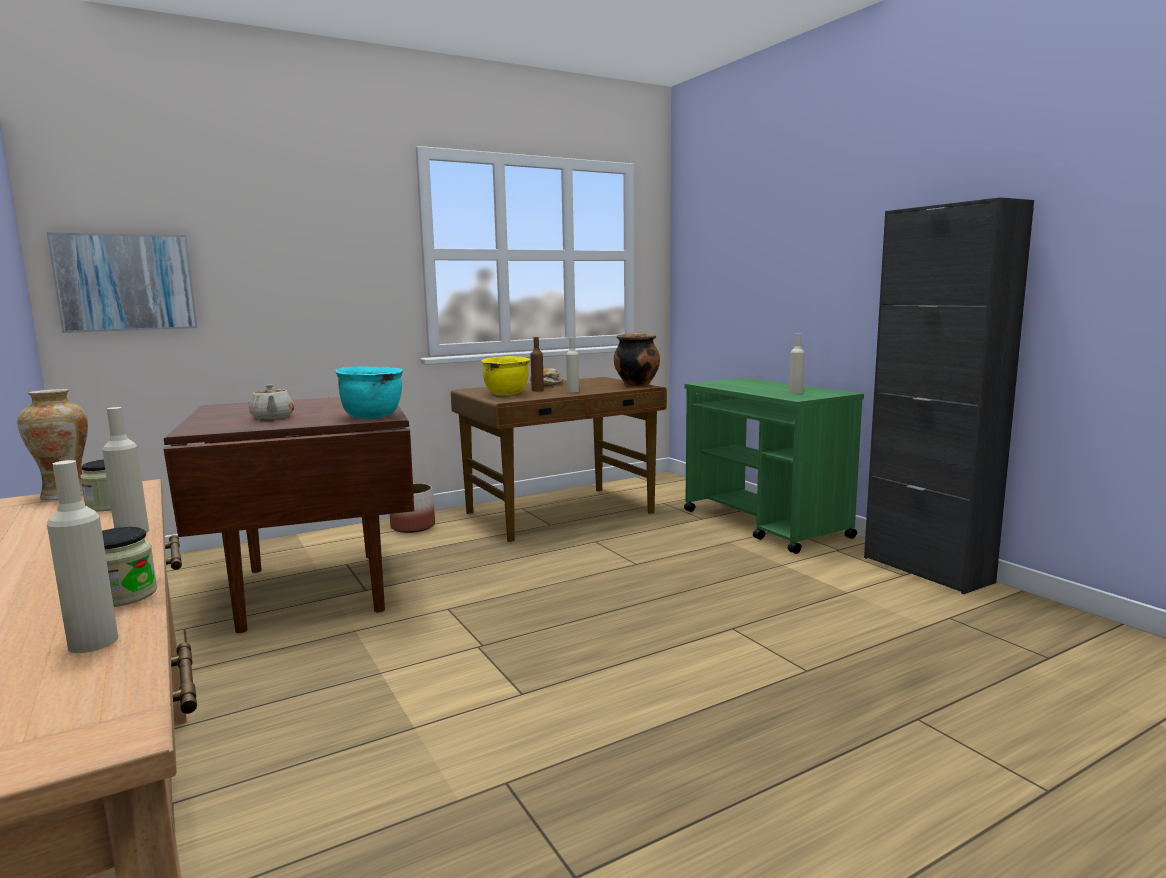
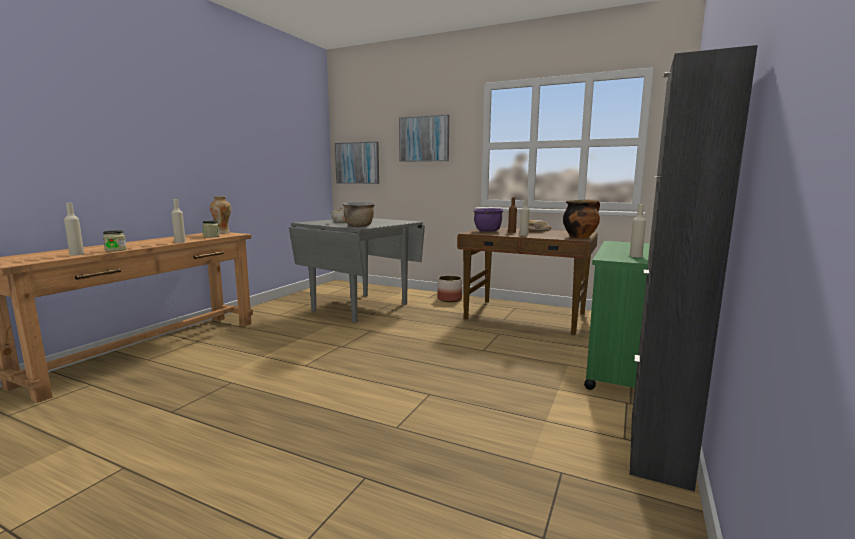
camera: 55 degrees right, 0 degrees up
(304, 235) = (424, 139): none -> picture
(311, 589) = (360, 307): brown dining table -> grey dining table
(373, 416) = (359, 226): turquoise cooking pot -> brown cooking pot
(507, 394) = (487, 231): yellow cooking pot -> purple cooking pot

